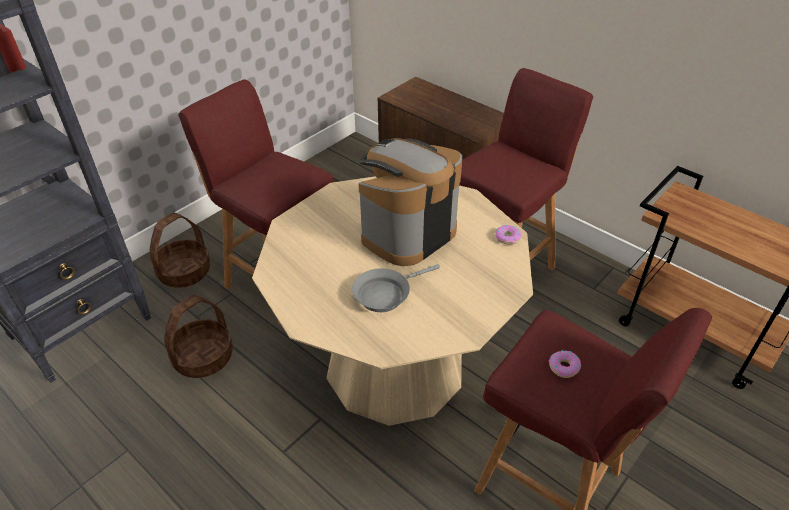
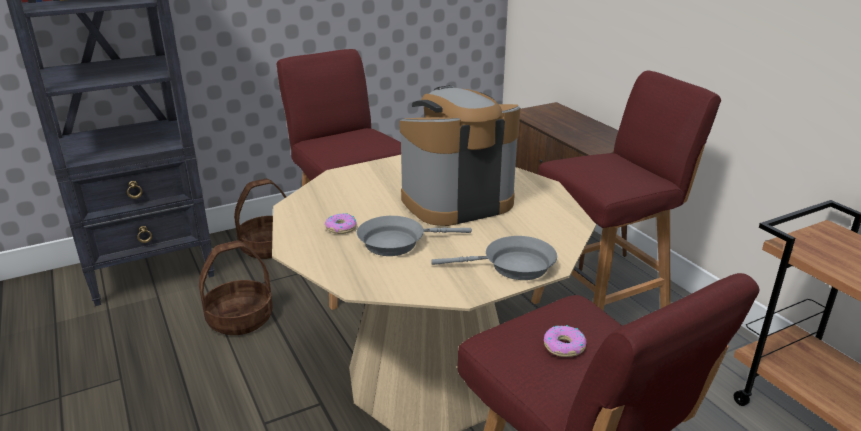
camera: 20 degrees right, 15 degrees down
(488, 296) = (513, 266): none -> grey frying pan
(507, 238) = (569, 224): donut -> donut (341, 228)

